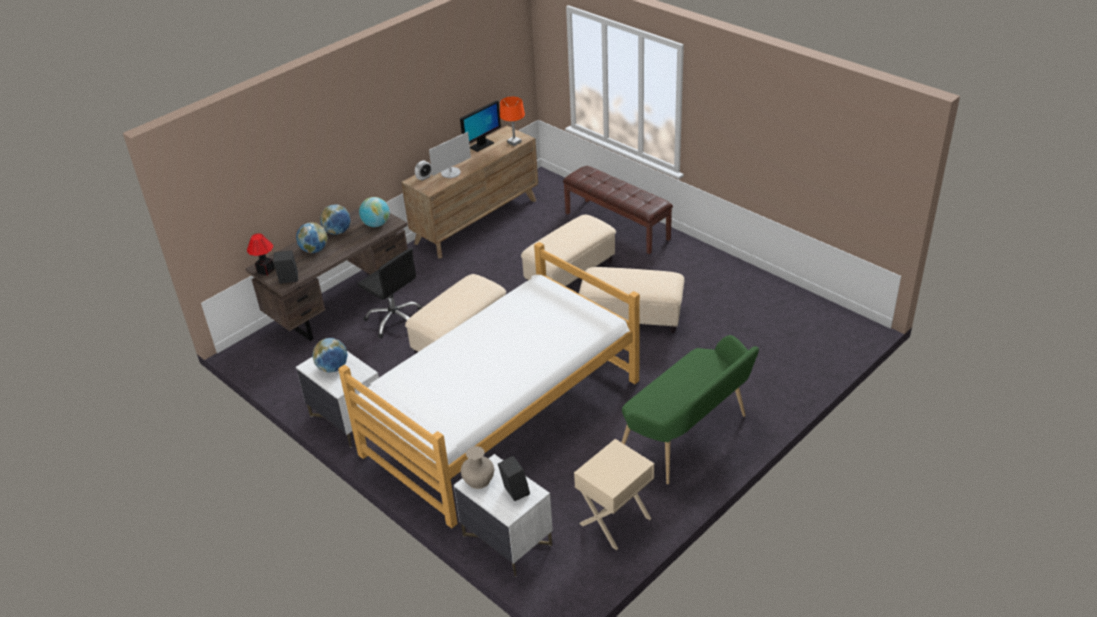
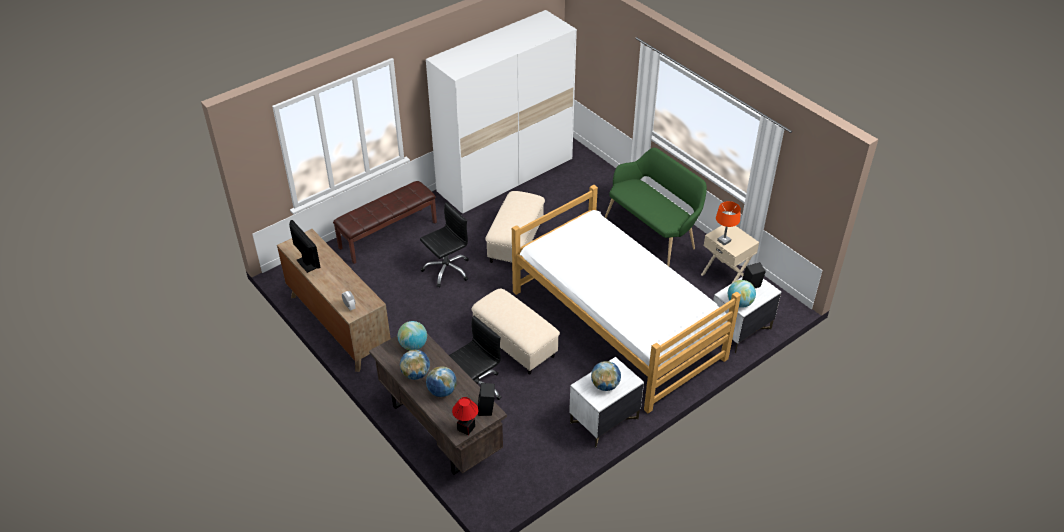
camera: 85 degrees left, 5 degrees up
(451, 173) = (349, 287): monitor -> none
(478, 480) = (739, 303): beige vase -> globe
(514, 142) = (313, 242): orange table lamp -> orange table lamp (724, 241)
(570, 273) = (446, 270): beige ottoman -> black office chair
(760, 292) = (505, 175): none -> white wardrobe

